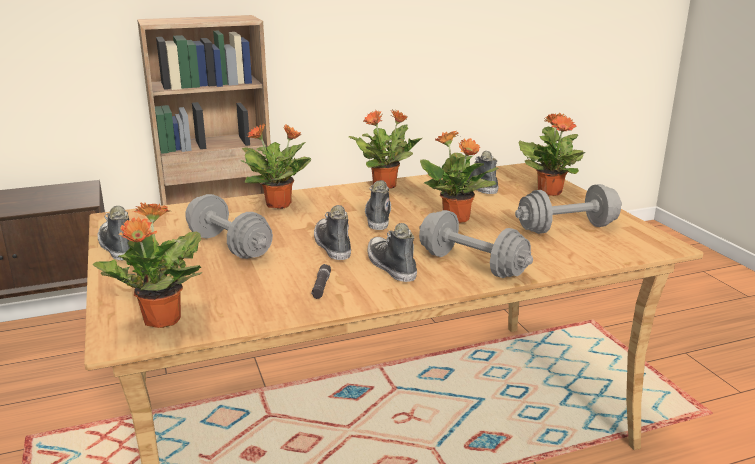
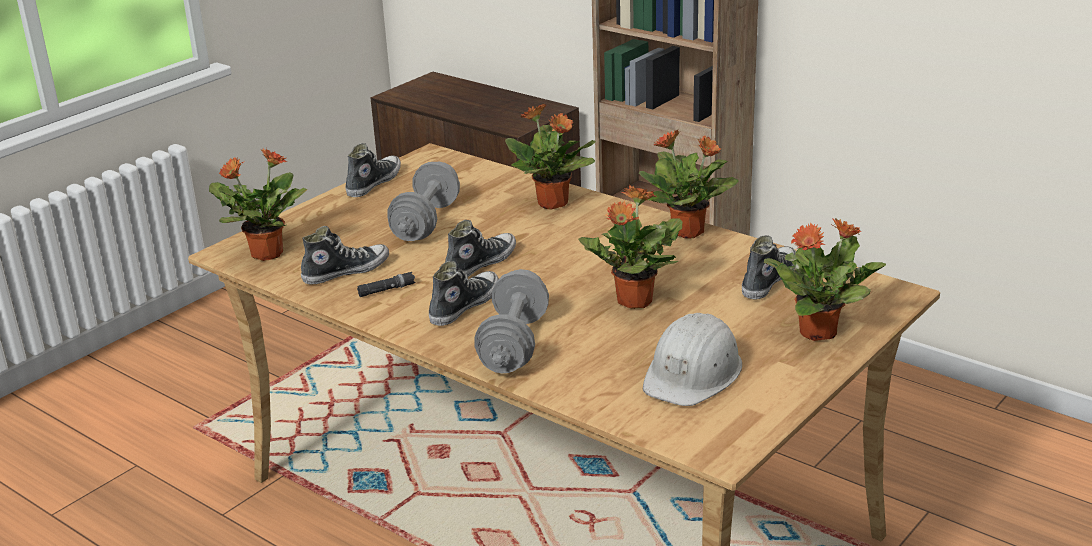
camera: 60 degrees right, 5 degrees up
(378, 218) = (582, 260): shoe -> shoe (346, 271)
(567, 228) = (693, 373): grey dumbbell -> white hard hat

